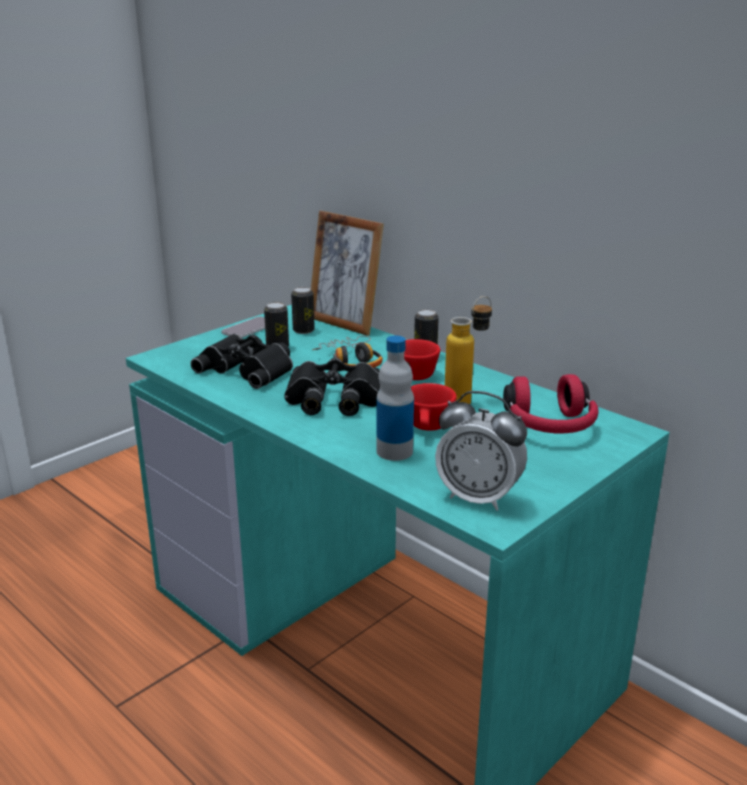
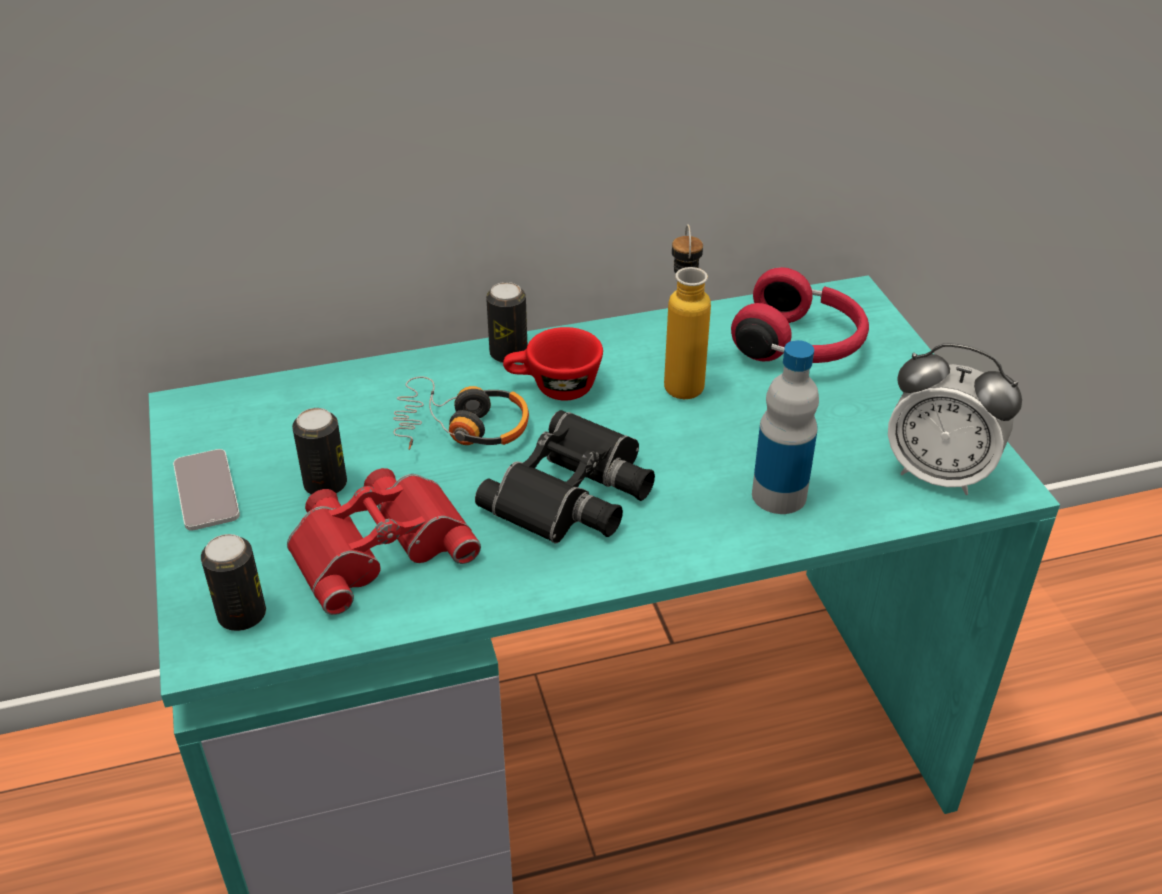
camera: 60 degrees left, 15 degrees up
(249, 368) = (378, 544): black binoculars -> red binoculars
(303, 330) = (285, 432): can -> can (242, 615)
(344, 323) = (305, 380): picture frame -> none
(428, 428) = (734, 440): red cup -> none
(478, 497) = (938, 473): alarm clock -> alarm clock turned 60 degrees clockwise

